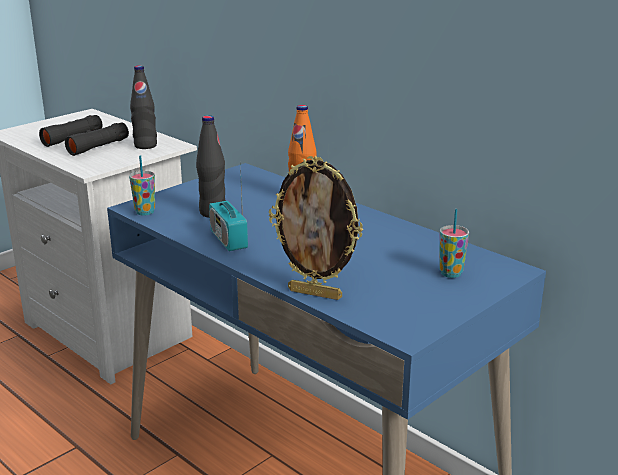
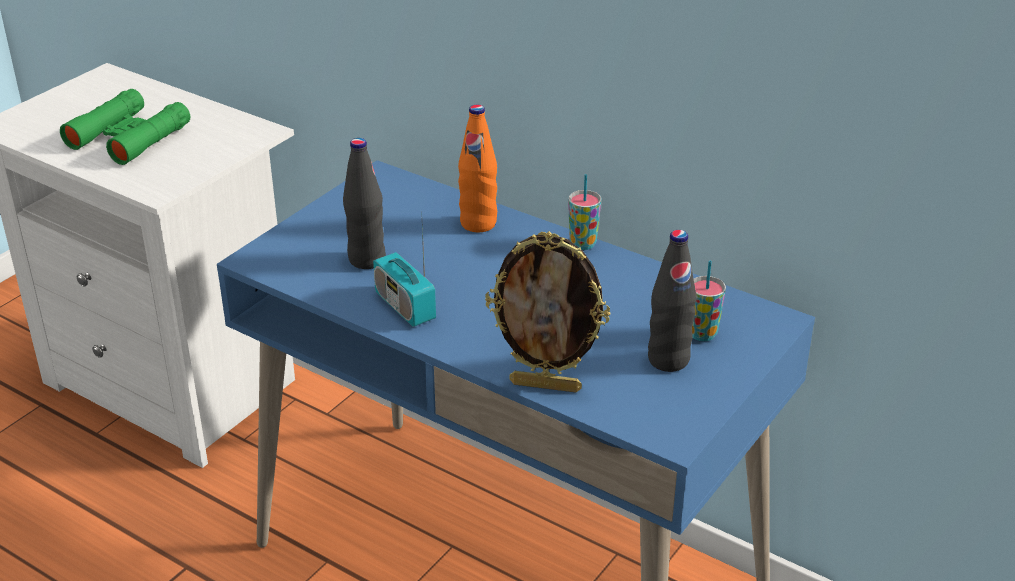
camera: 10 degrees left, 10 degrees up
(85, 143) = (128, 137): black binoculars -> green binoculars
(145, 146) = (220, 136): black bottle -> black bottle (668, 360)
(145, 212) = (273, 267): cup -> cup (583, 244)

